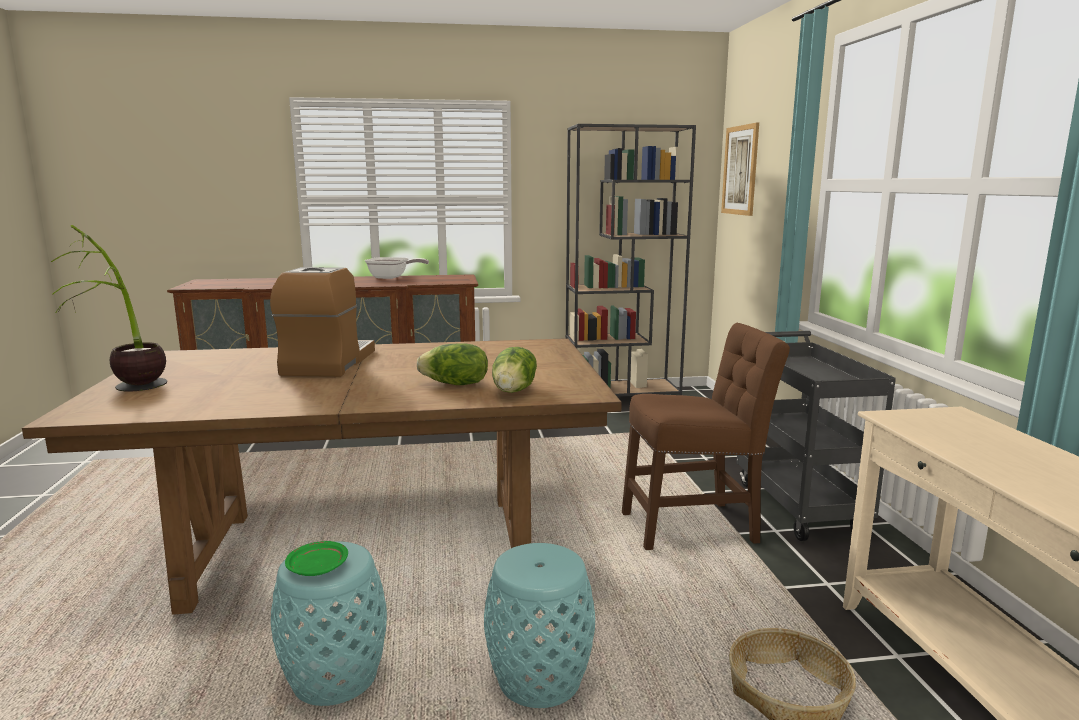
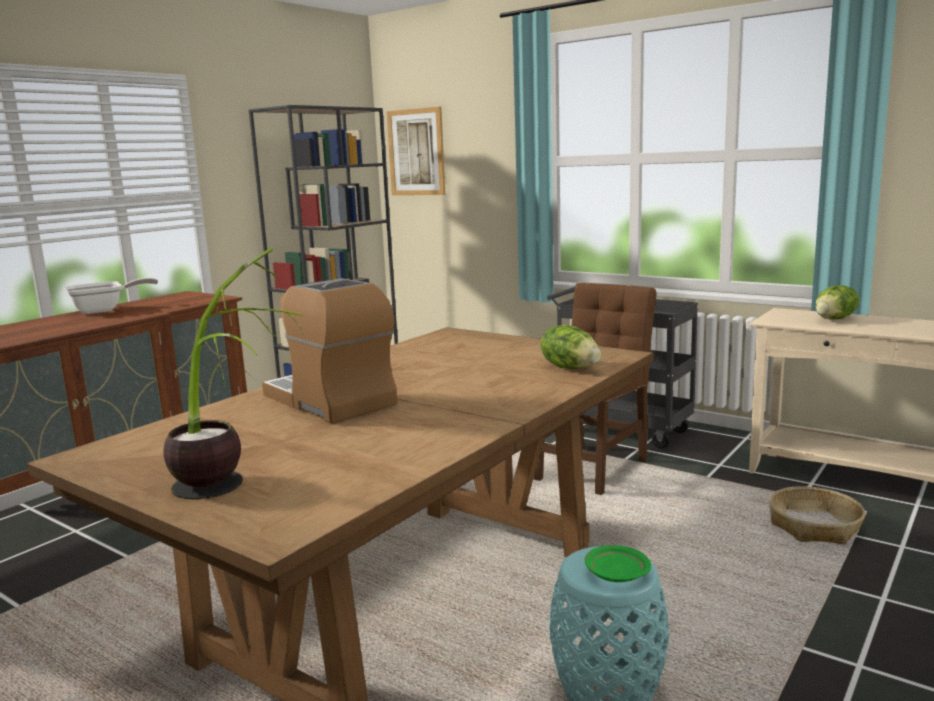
camera: 45 degrees left, 0 degrees up
(455, 384) = (513, 377): lettuce -> lettuce (835, 319)
(539, 680) = (714, 600): turquoise stool -> none

